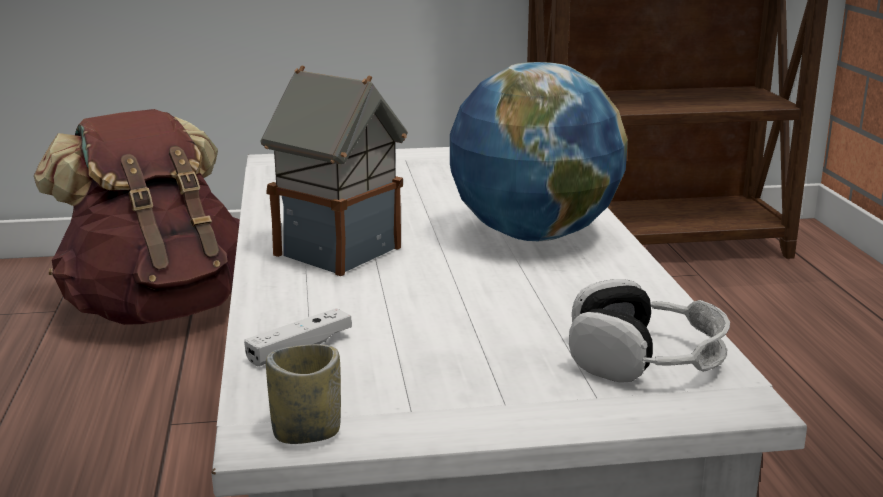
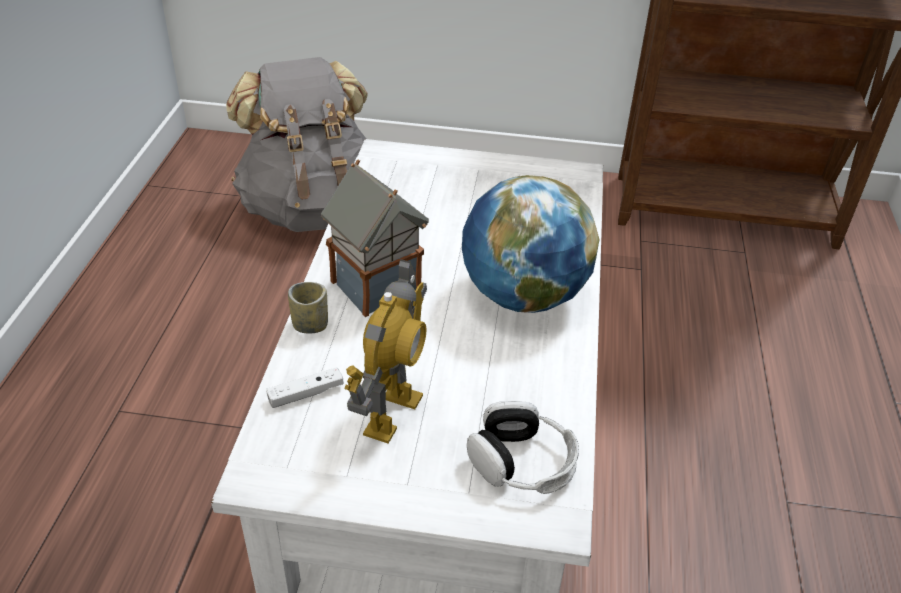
camera: 15 degrees right, 20 degrees up
(158, 309) = (311, 208): brown backpack -> grey backpack
(306, 432) = (276, 481): cup -> cup (310, 325)
(435, 347) = (391, 413): none -> toy robot

